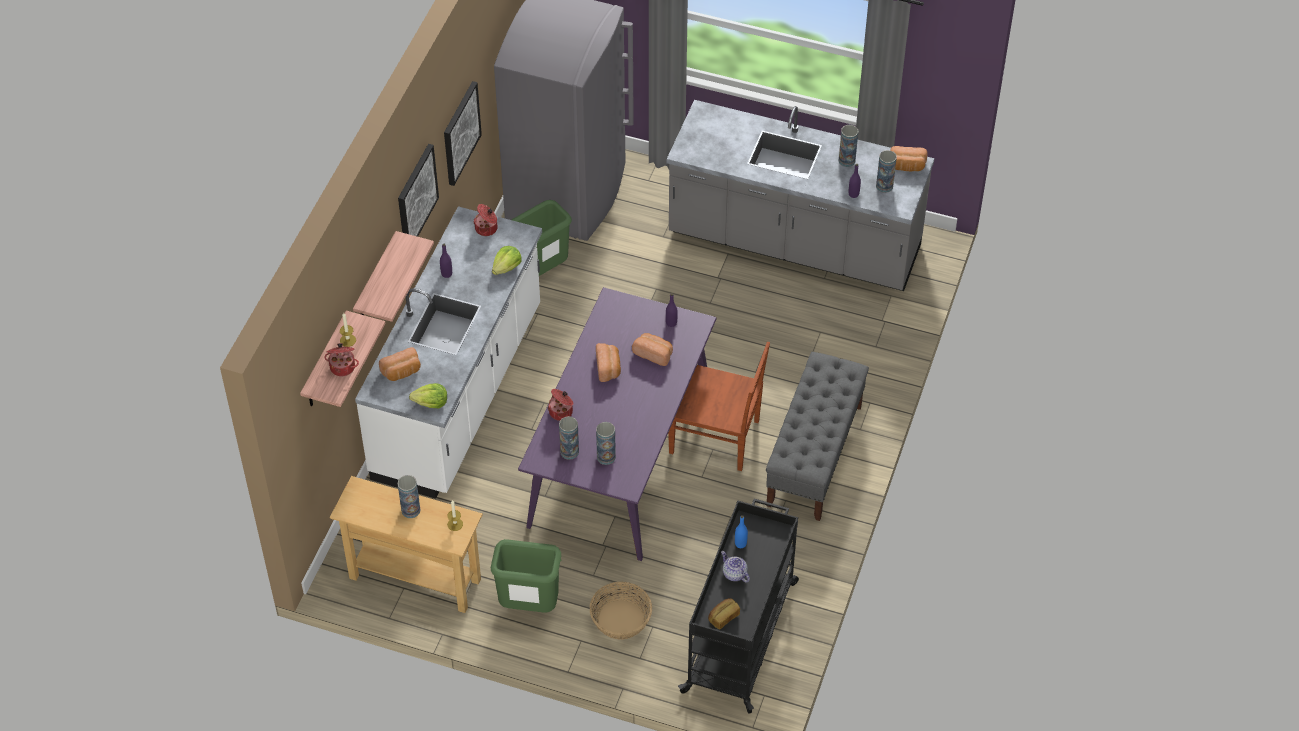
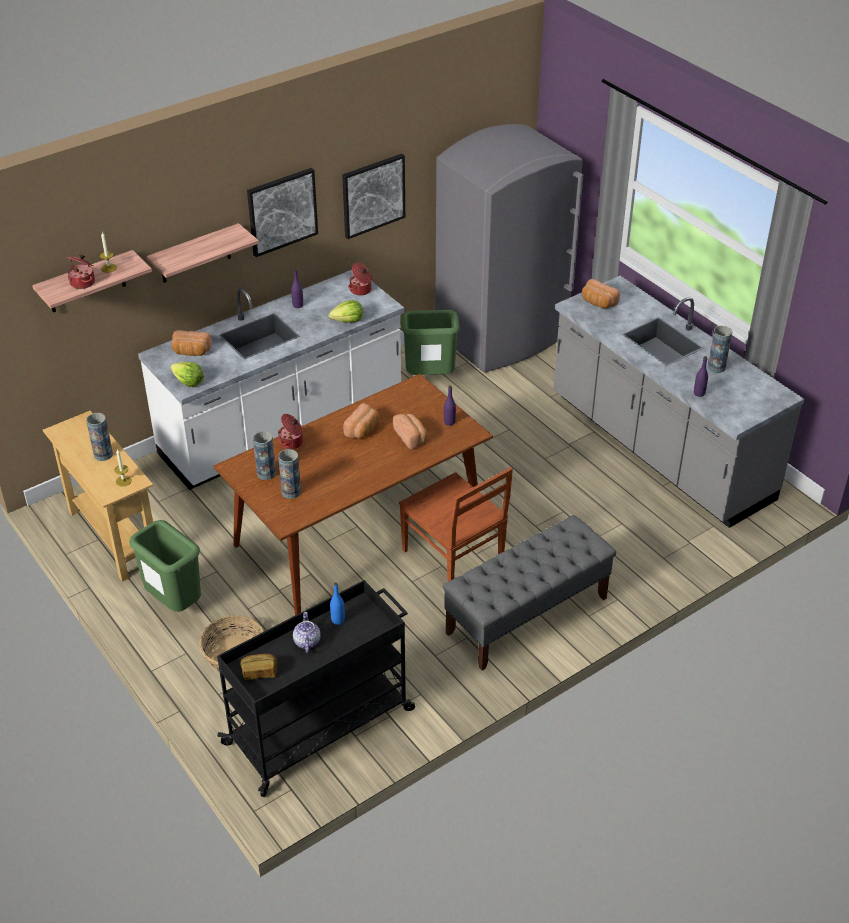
camera: 35 degrees right, 10 degrees down
(621, 459) = (358, 535): purple dining table -> brown dining table
(884, 186) = (734, 399): vase -> none
(907, 166) = (771, 394): bread -> bread (598, 303)

